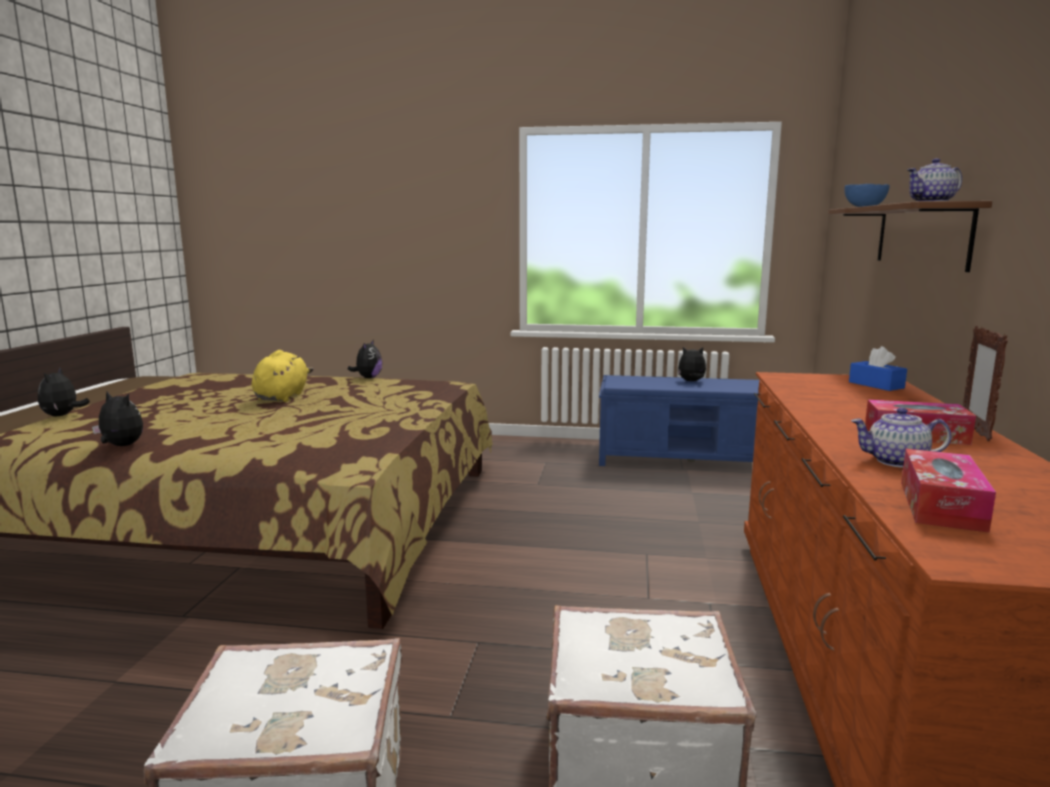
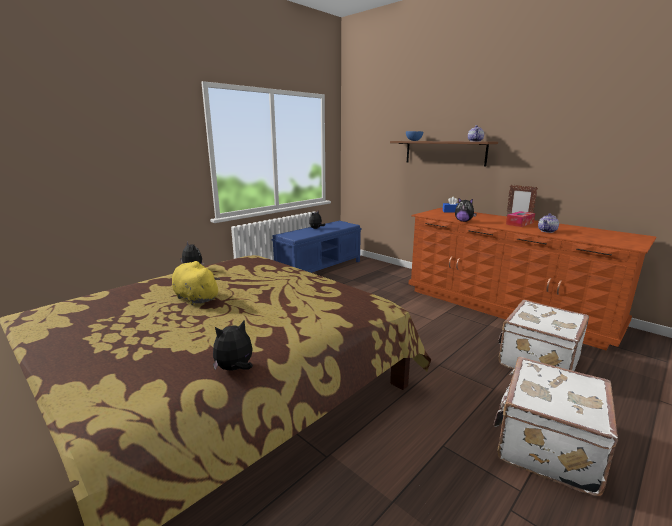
camera: 55 degrees left, 5 degrees up
(62, 415) = (56, 393): plush toy -> plush toy (463, 221)
(941, 505) = (590, 238): tissue box -> none

